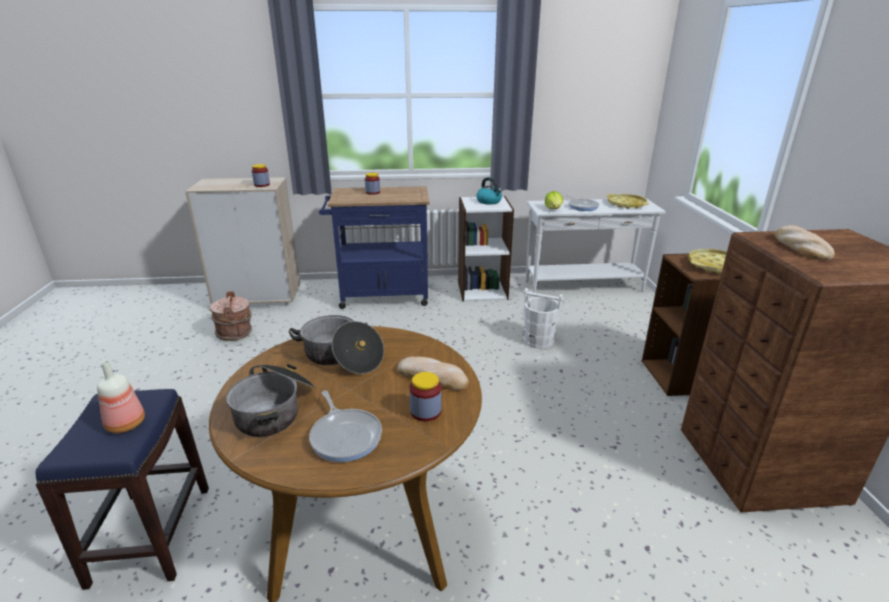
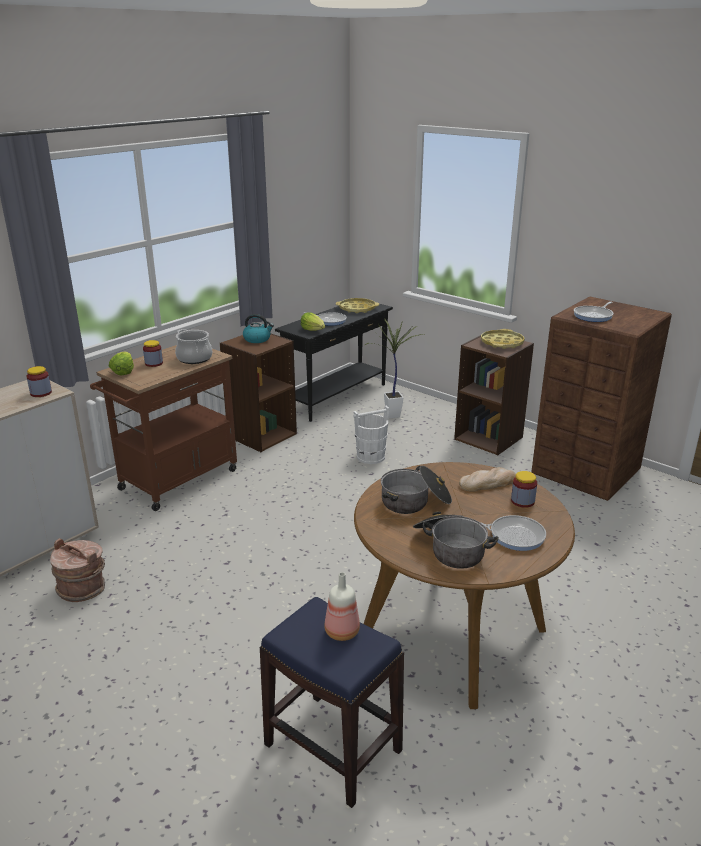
camera: 45 degrees left, 0 degrees up
(346, 192) = (123, 371): none -> lettuce
(381, 296) = (176, 481): blue cart -> brown cart
(402, 196) = (194, 358): none -> cooking pot
(482, 290) = (261, 435): white bookcase -> brown bookcase
(584, 286) = (336, 397): white console table -> black console table
(614, 317) = (393, 414): none -> potted plant
(800, 247) = (594, 316): bread -> frying pan

